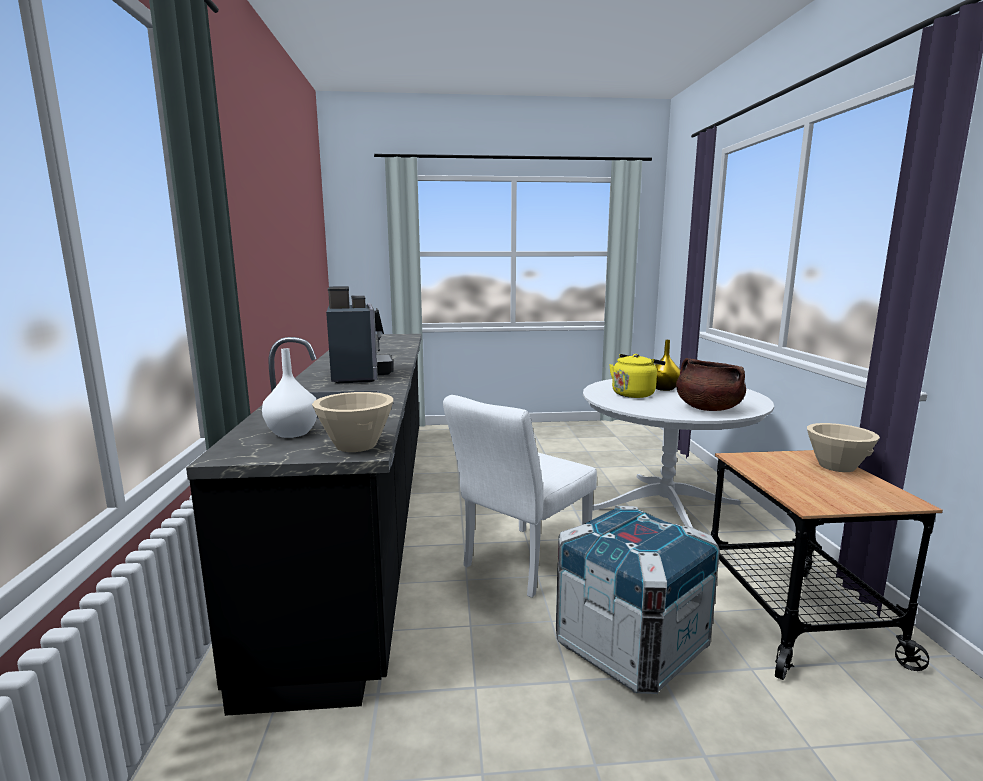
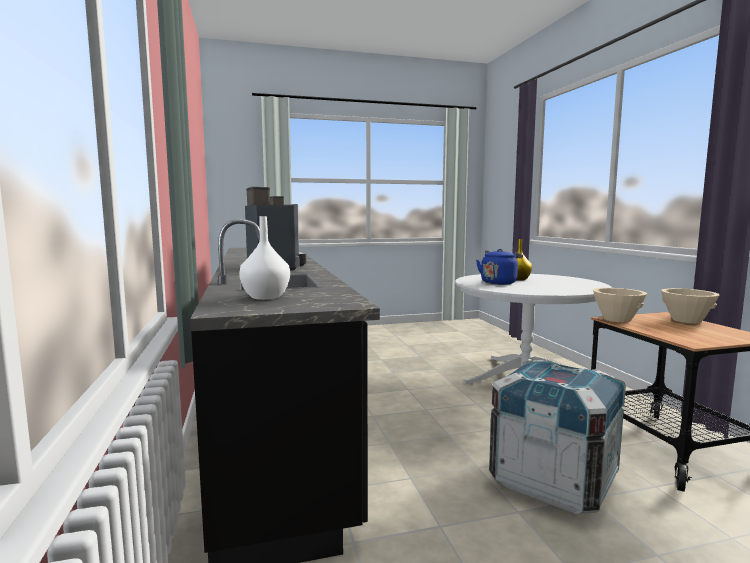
camera: 10 degrees left, 5 degrees down
(355, 445) = (336, 301): beige bowl -> beige bowl (617, 319)
(520, 564) = (429, 427): white chair -> none
(634, 394) = (499, 282): yellow kettle -> blue kettle
(707, 408) = (564, 289): brown cooking pot -> none

